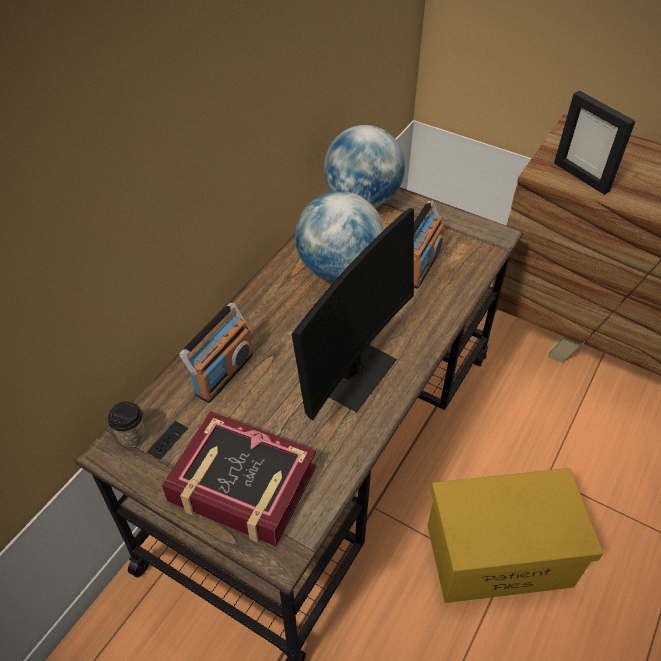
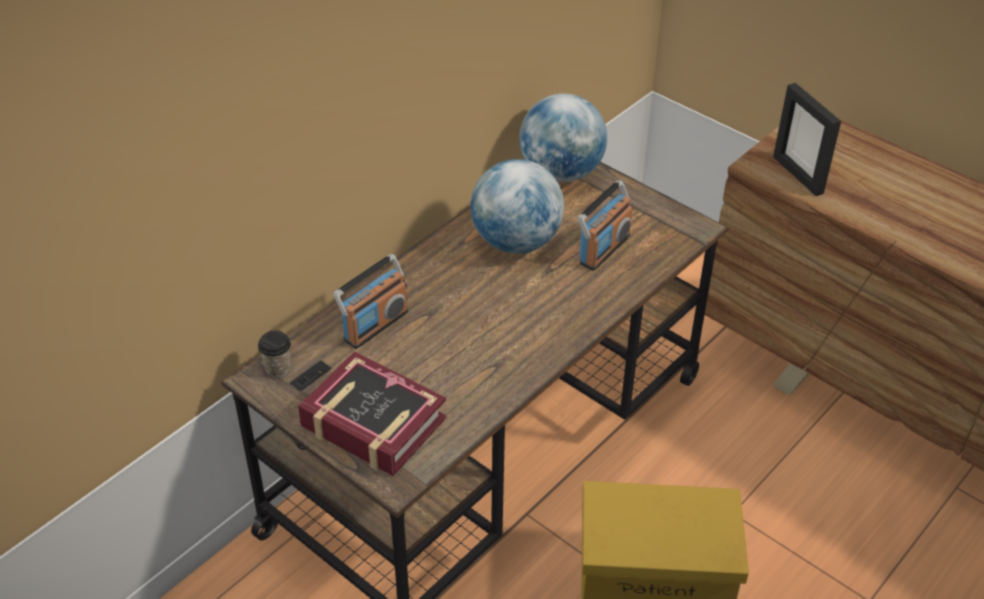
camera: 10 degrees right, 5 degrees down
(351, 372) = (502, 341): monitor -> none

